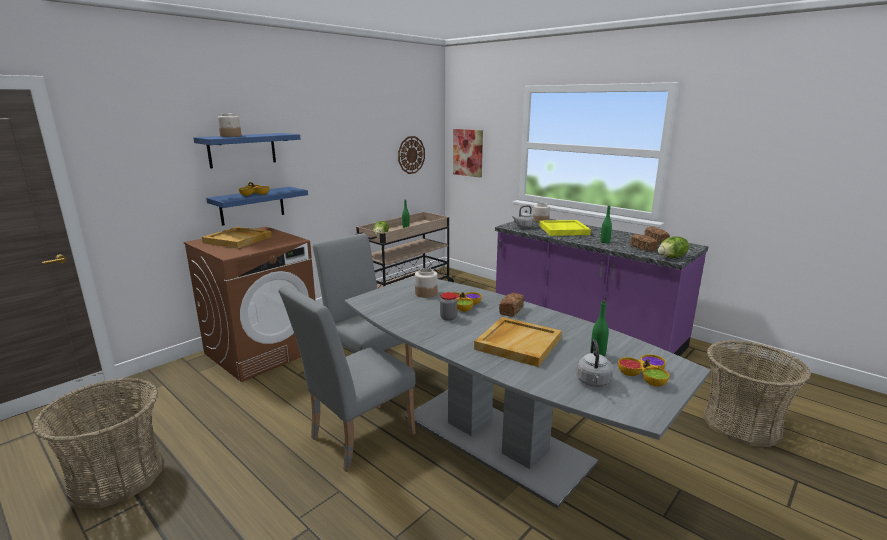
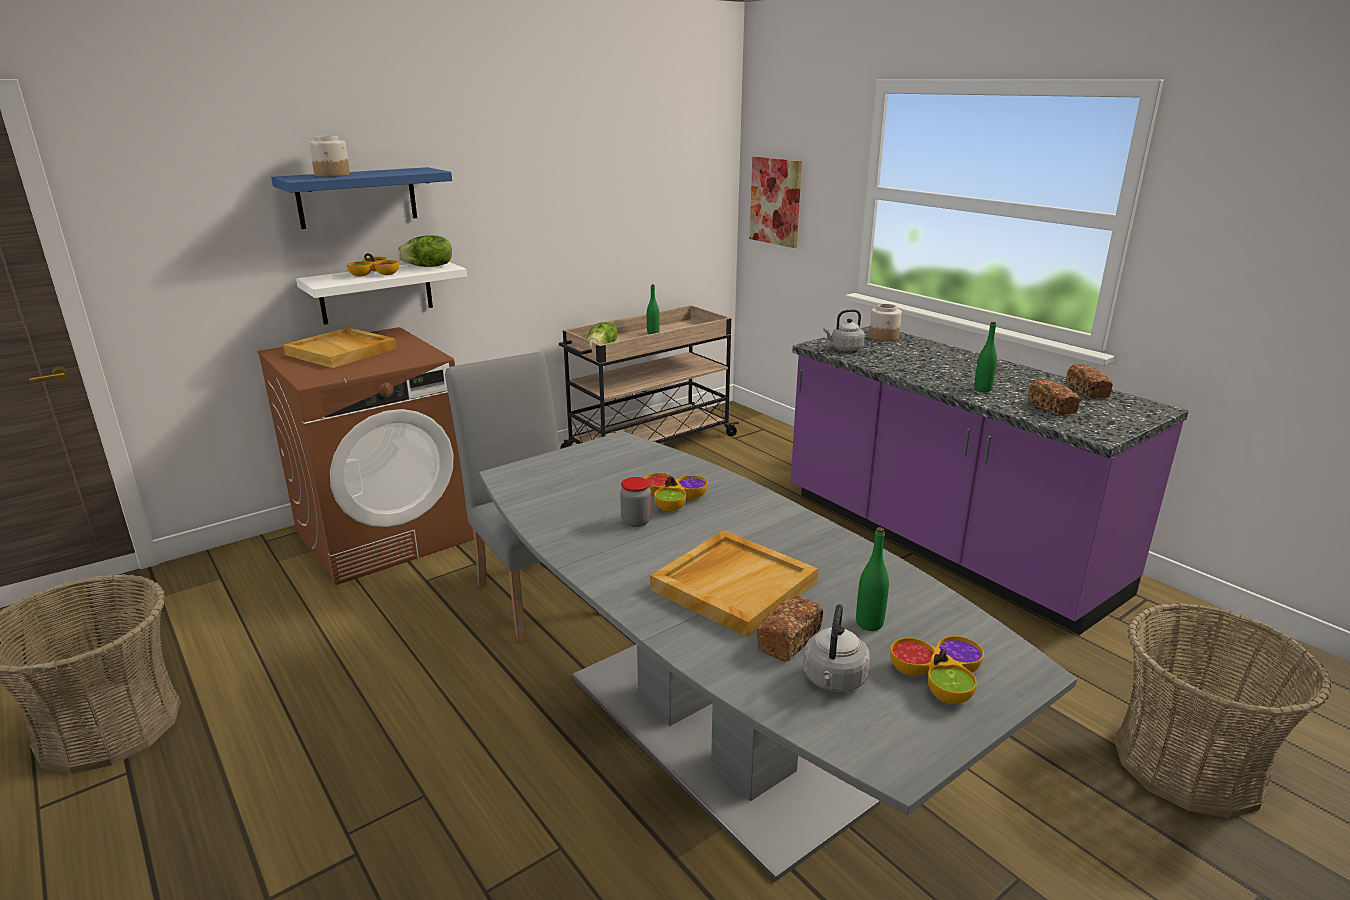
camera: 10 degrees right, 5 degrees up
(252, 205) = (376, 292): blue shelf -> white shelf
(355, 439) = (480, 706): grey chair -> none
(411, 155) = (671, 204): wall clock -> none
(426, 293) = (620, 469): jar -> none
(511, 310) = (754, 516): bread -> bread (789, 640)
(563, 230) = (916, 359): yellow tray -> none
(672, 257) = (1099, 431): lettuce -> lettuce (429, 267)

